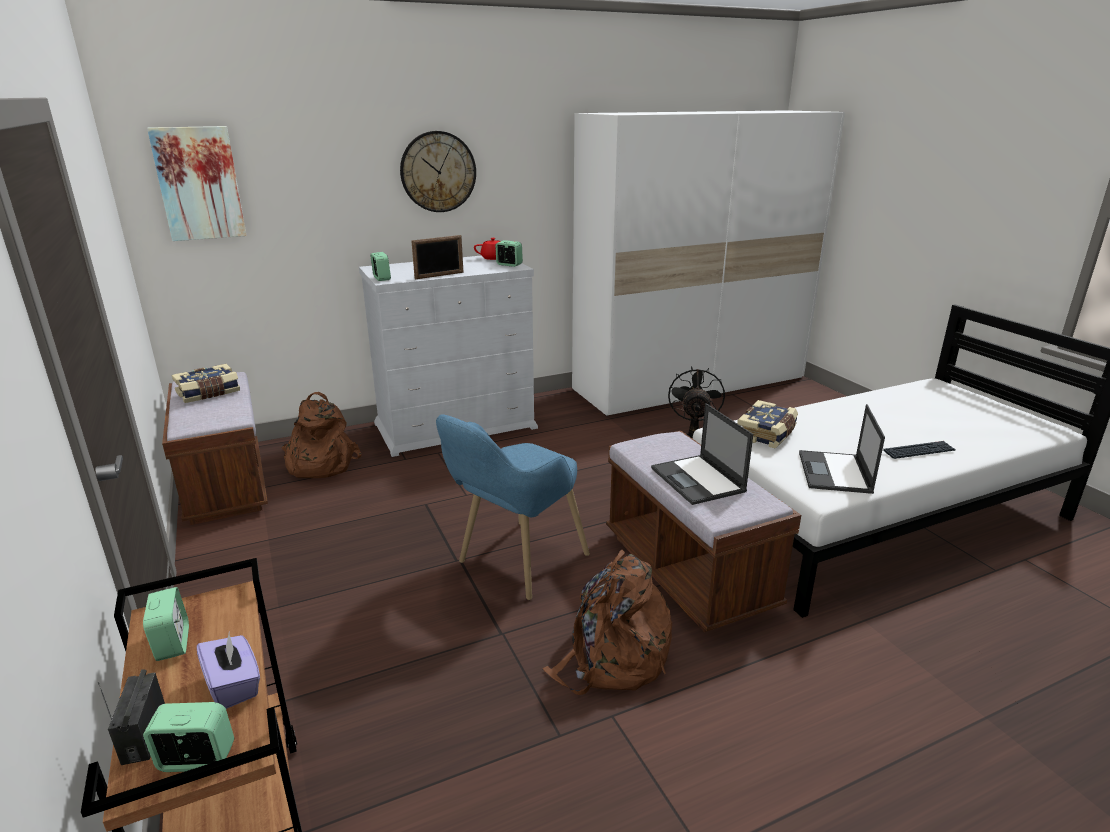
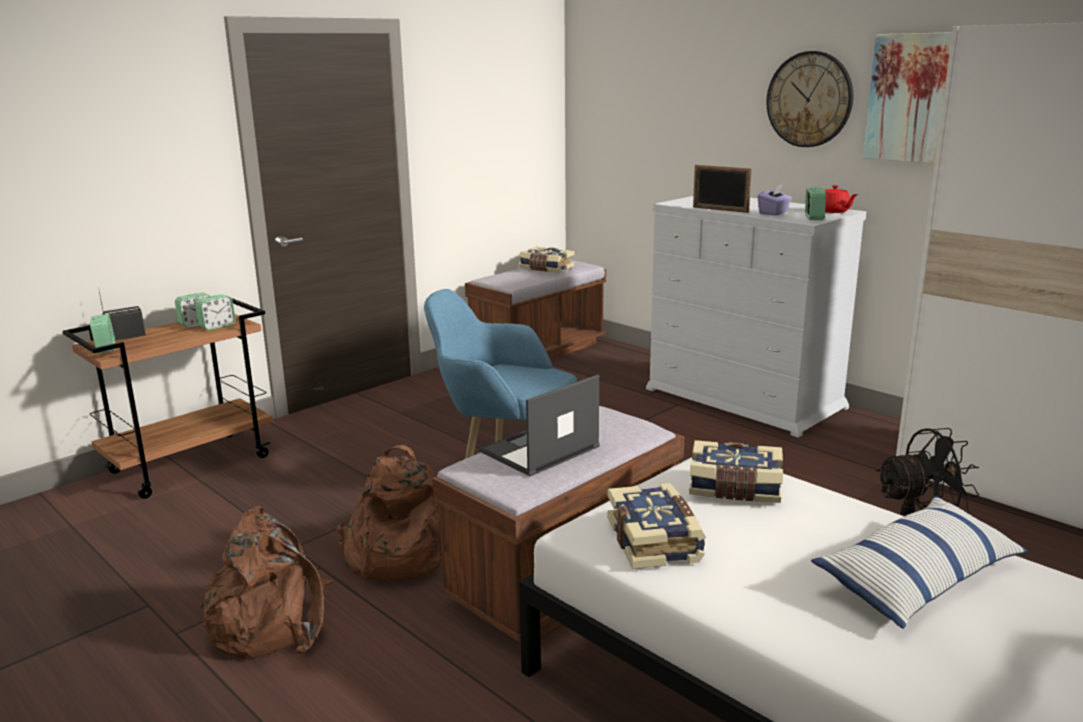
camera: 70 degrees right, 5 degrees down
(199, 183) = (612, 94): picture -> picture (910, 98)
(234, 685) = (160, 342): purple tissue box -> purple tissue box (773, 213)
(319, 464) = (601, 368): brown backpack -> brown backpack (272, 622)
(381, 278) = (678, 201): alarm clock -> alarm clock (217, 326)
(835, 473) = (656, 541): laptop -> book
(878, 419) = (918, 578): none -> pillow
(919, 451) = (814, 616): keyboard -> none

